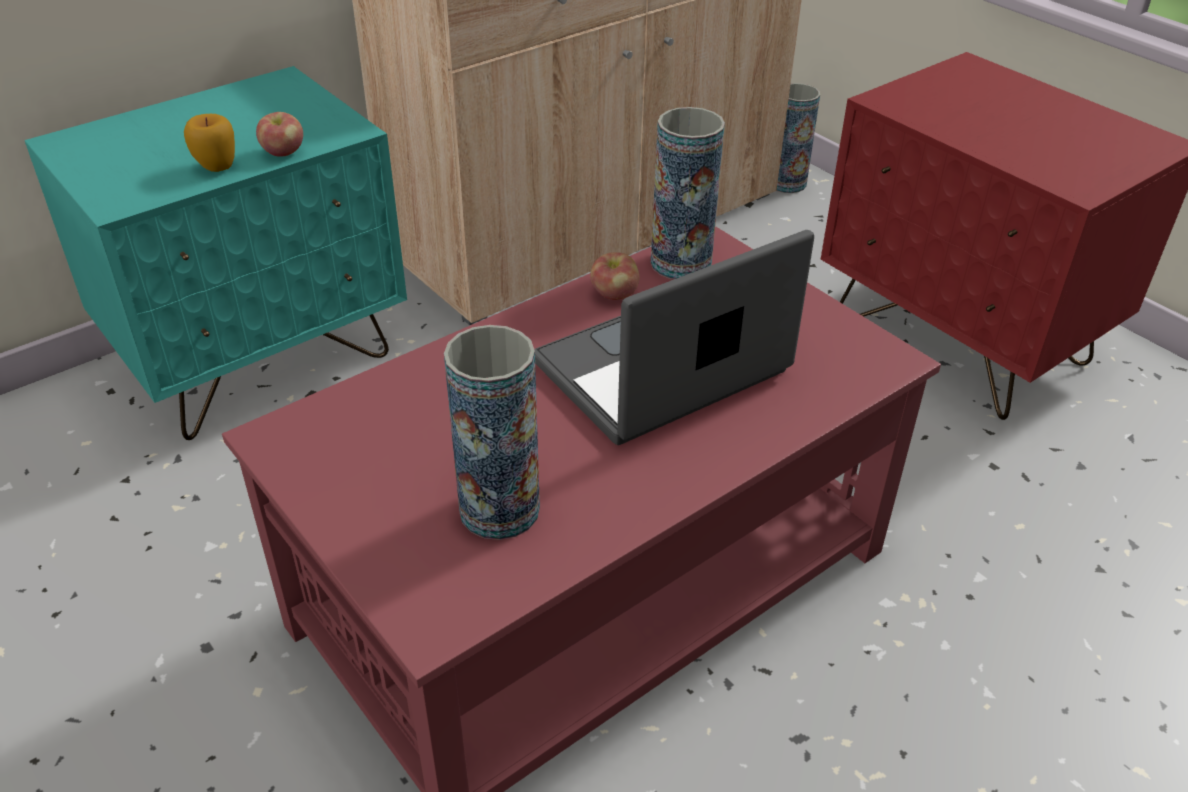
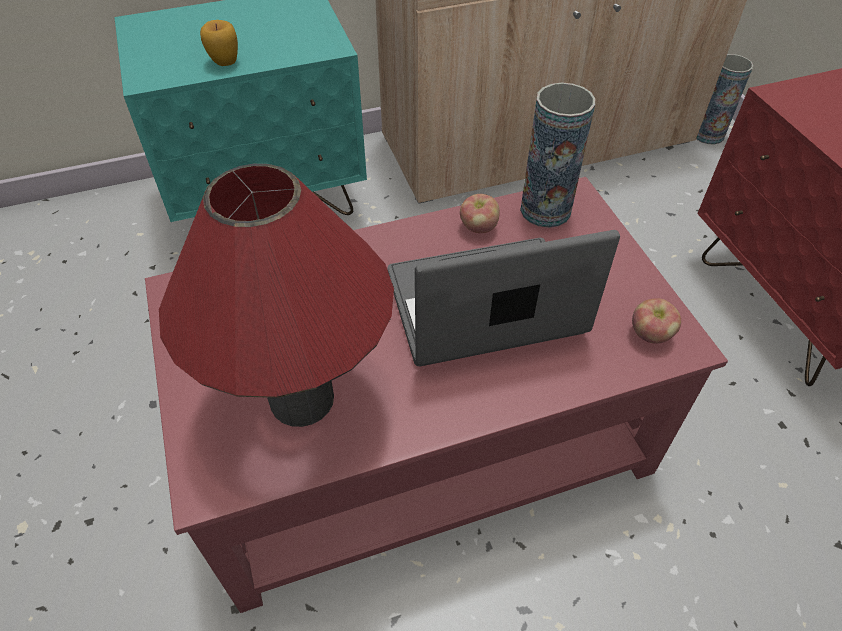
camera: 20 degrees right, 10 degrees up
(283, 153) = (275, 58): apple -> apple (650, 334)
(499, 510) = (302, 399): vase -> red table lamp

